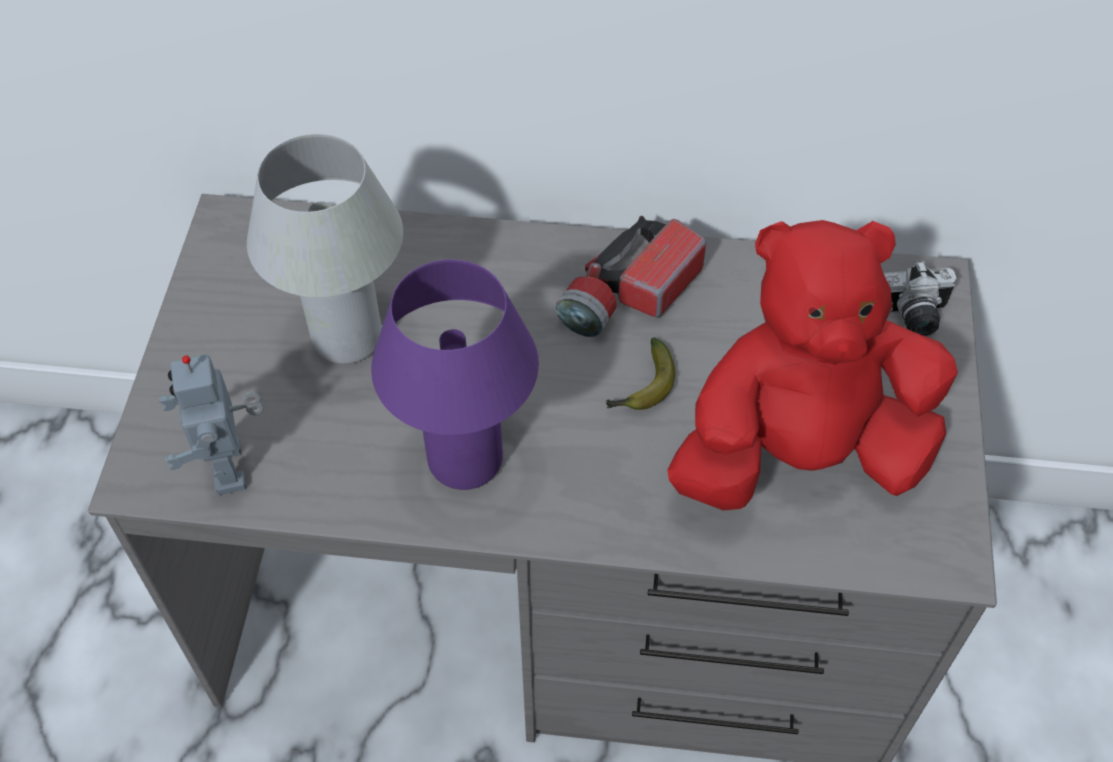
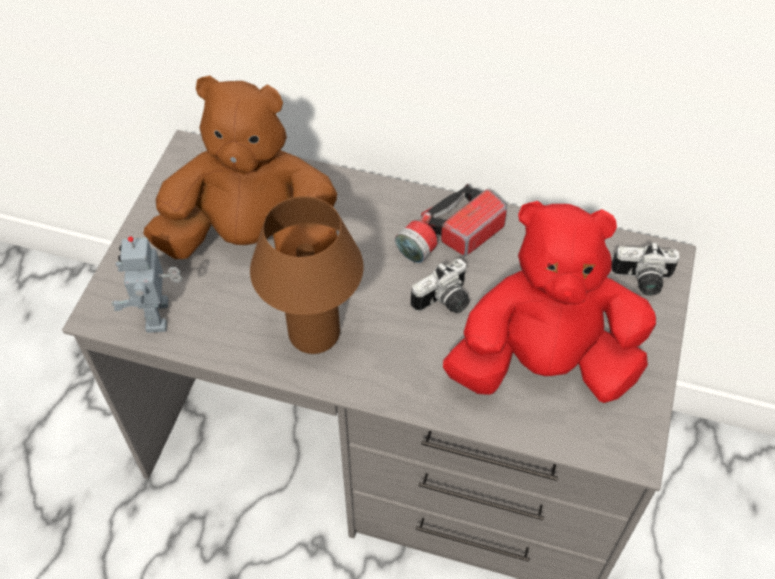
camera: 10 degrees right, 0 degrees up
(347, 338) = (252, 240): white table lamp -> brown plush toy
(465, 460) = (314, 334): purple table lamp -> brown table lamp
(642, 387) = (445, 302): banana -> camera

